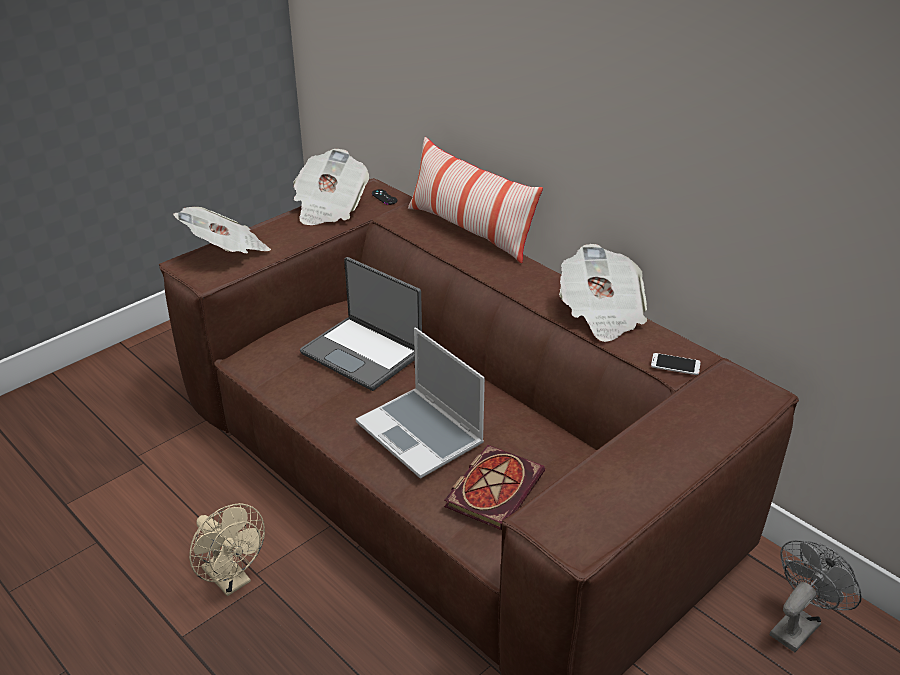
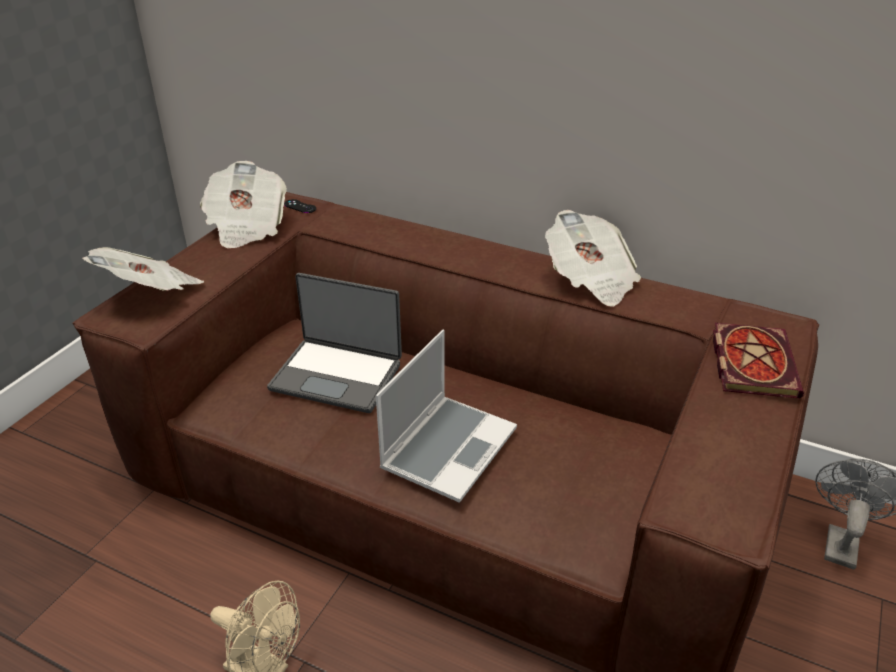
camera: 20 degrees left, 0 degrees up
(422, 434) = (448, 447): laptop -> laptop turned 90 degrees counterclockwise
(470, 230) = (409, 224): pillow -> none
(494, 487) = (555, 486): book -> book (751, 362)
(675, 364) = (693, 314): phone -> none

